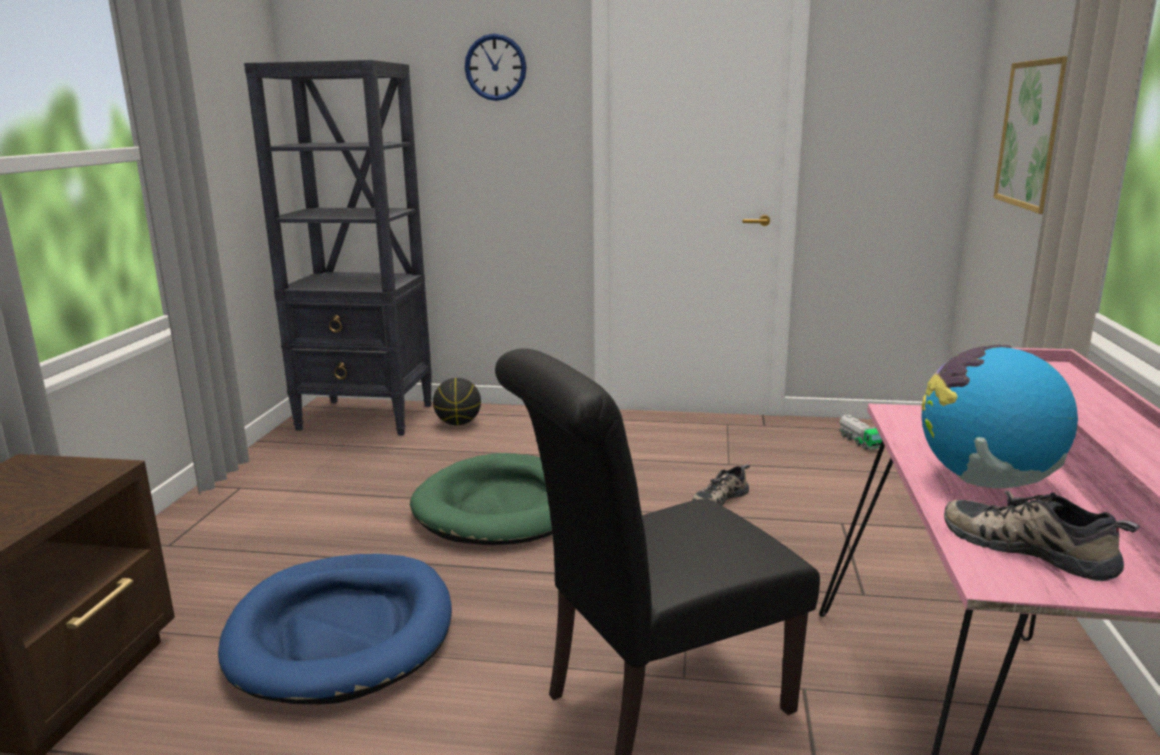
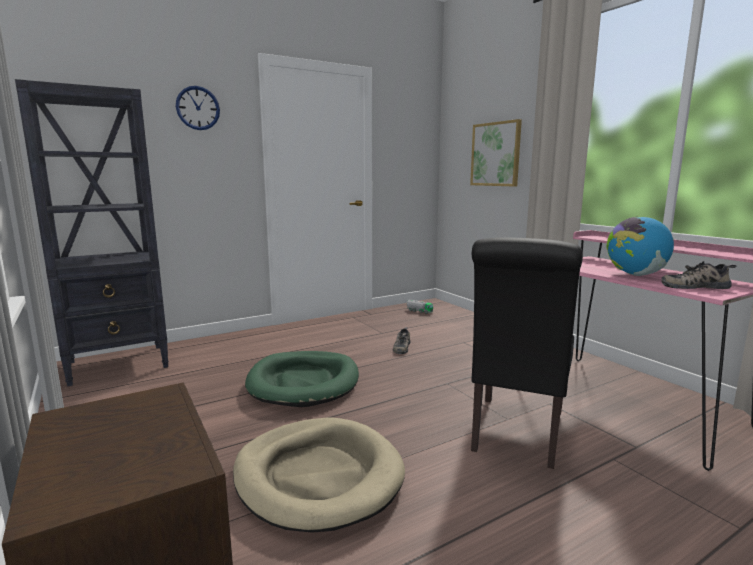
camera: 40 degrees left, 5 degrees down
(342, 632) = (318, 476): blue dog bed -> beige dog bed
(458, 423) = (198, 351): basketball -> none

